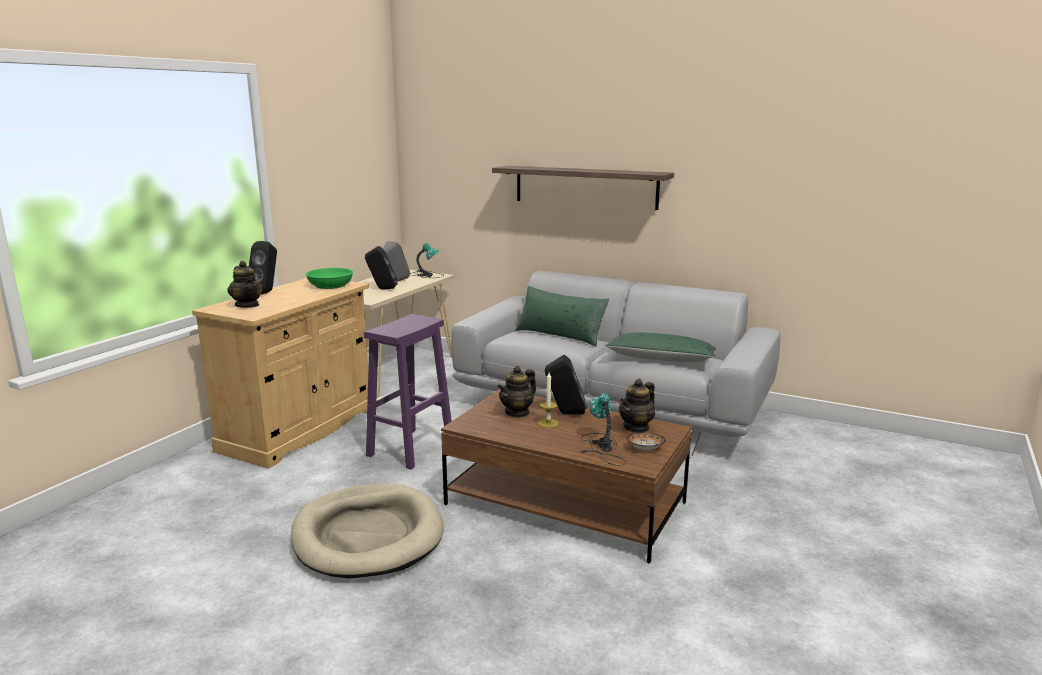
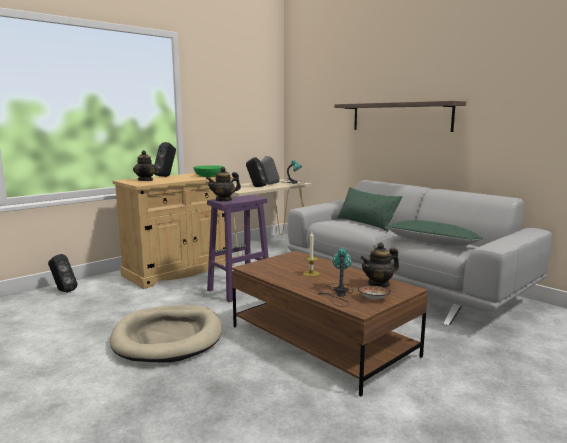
camera: 20 degrees right, 5 degrees down
(517, 412) = (294, 265): teapot -> teapot (224, 200)
(565, 413) = (330, 269): black speaker -> black speaker (63, 291)

